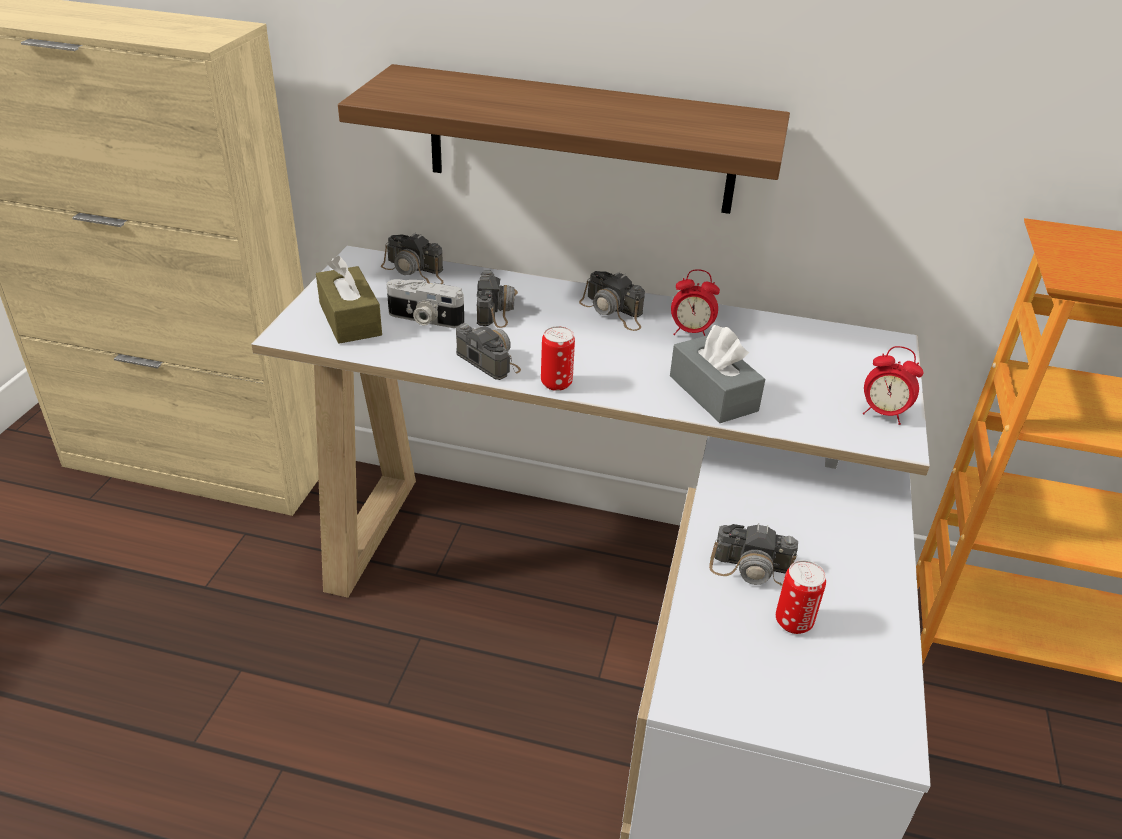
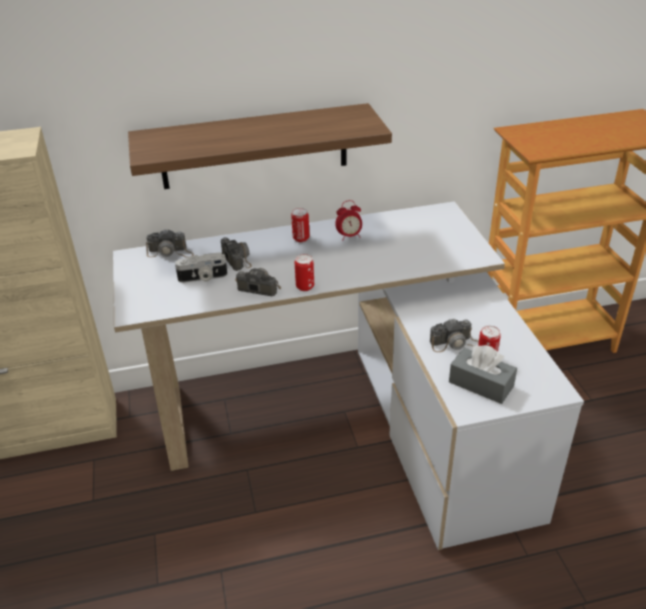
camera: 25 degrees left, 0 degrees up
(350, 319) = (159, 292): brown tissue box -> none
(613, 311) = (301, 238): camera -> can
(713, 393) = (385, 264): grey tissue box -> grey tissue box (481, 384)
(883, 414) = (468, 246): alarm clock -> none

